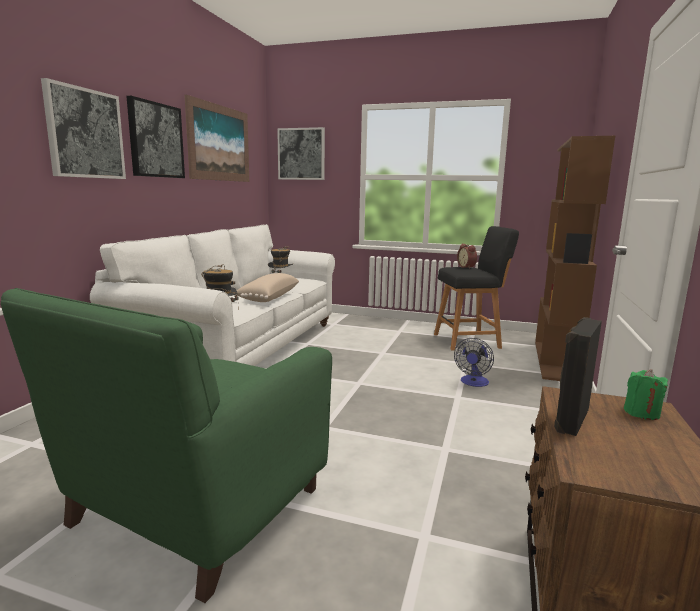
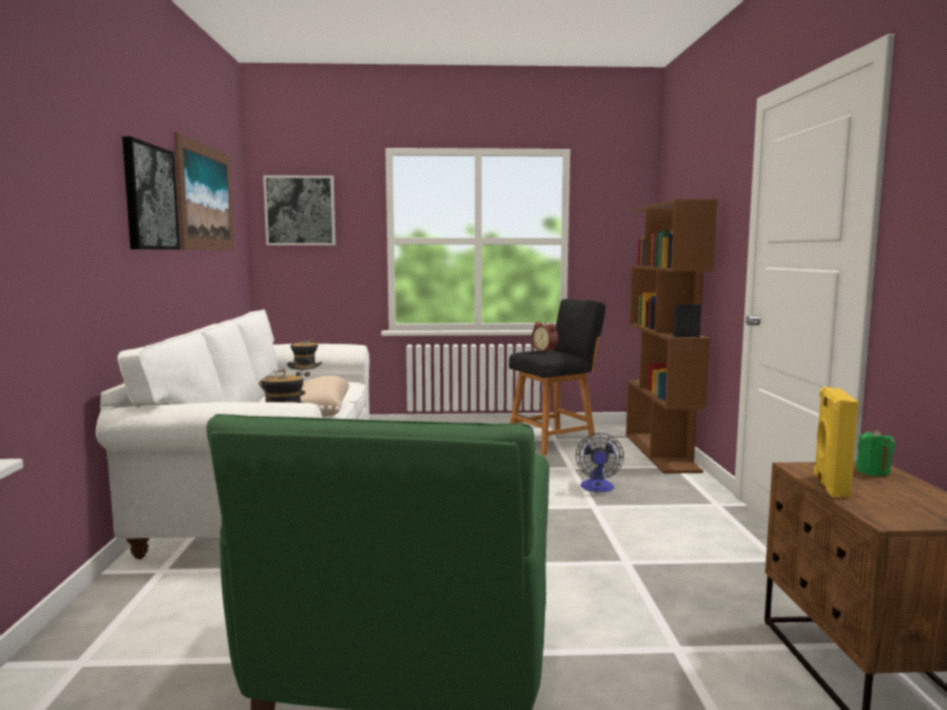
camera: 20 degrees left, 5 degrees down
(85, 133) = (85, 192): picture -> none
(570, 419) = (829, 485): black speaker -> yellow speaker

